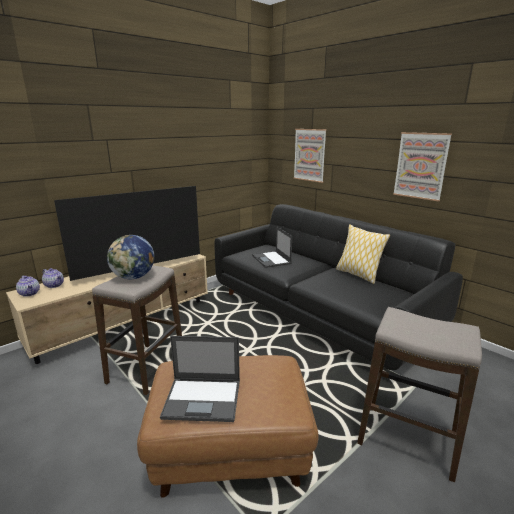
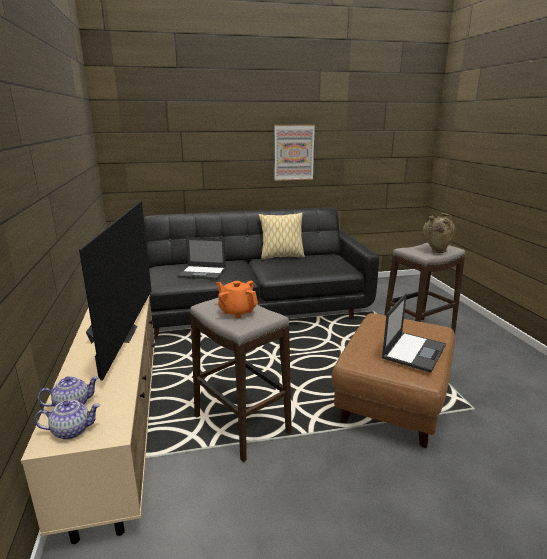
camera: 60 degrees left, 0 degrees up
(133, 277) = (237, 311): globe -> orange teapot
(309, 155) = (170, 153): picture -> none
(427, 335) = (436, 251): none -> beige vase

